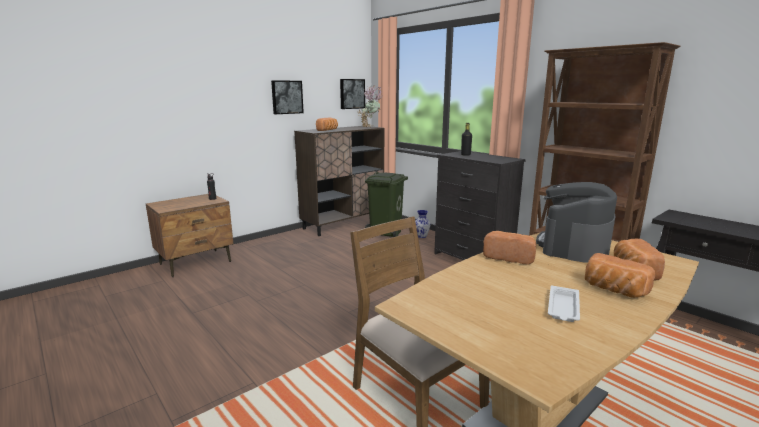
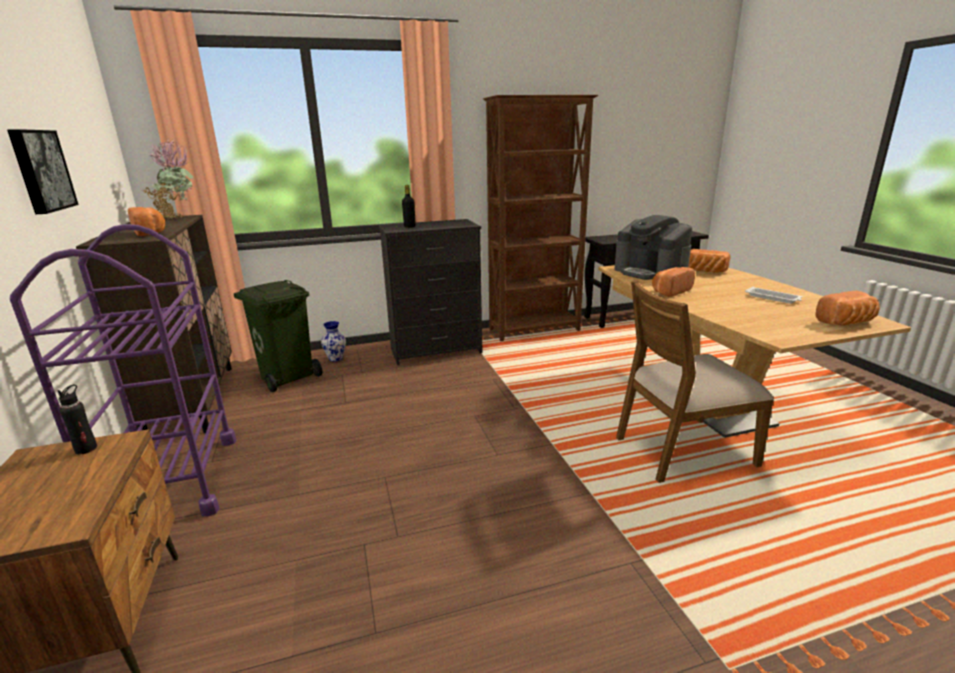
camera: 65 degrees left, 5 degrees up
(278, 243) = (172, 481): none -> purple cart
(351, 94) = (108, 158): picture -> none
(613, 290) = (741, 282): bread -> bread (847, 322)

